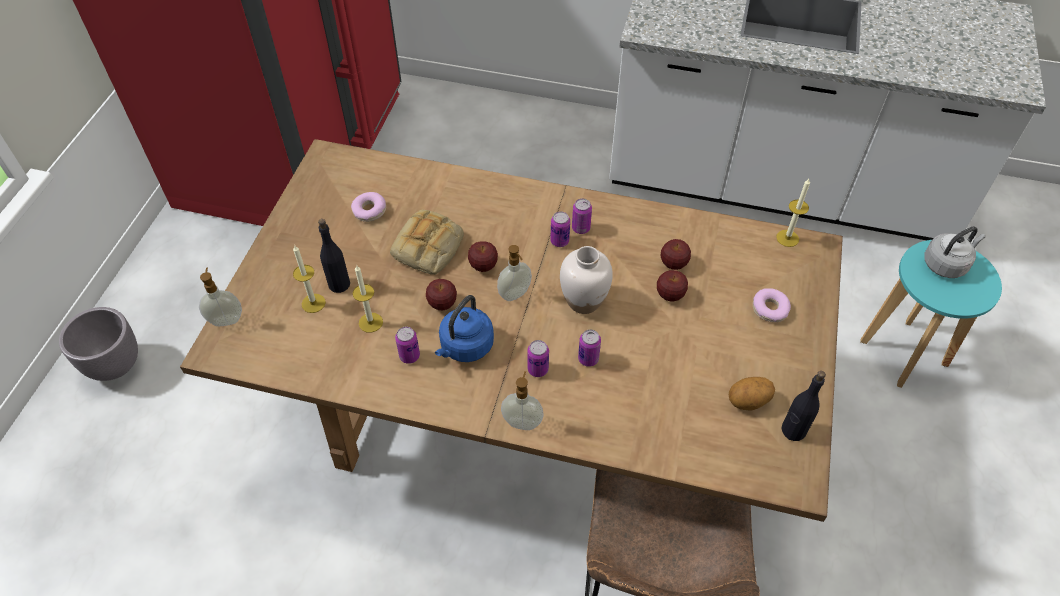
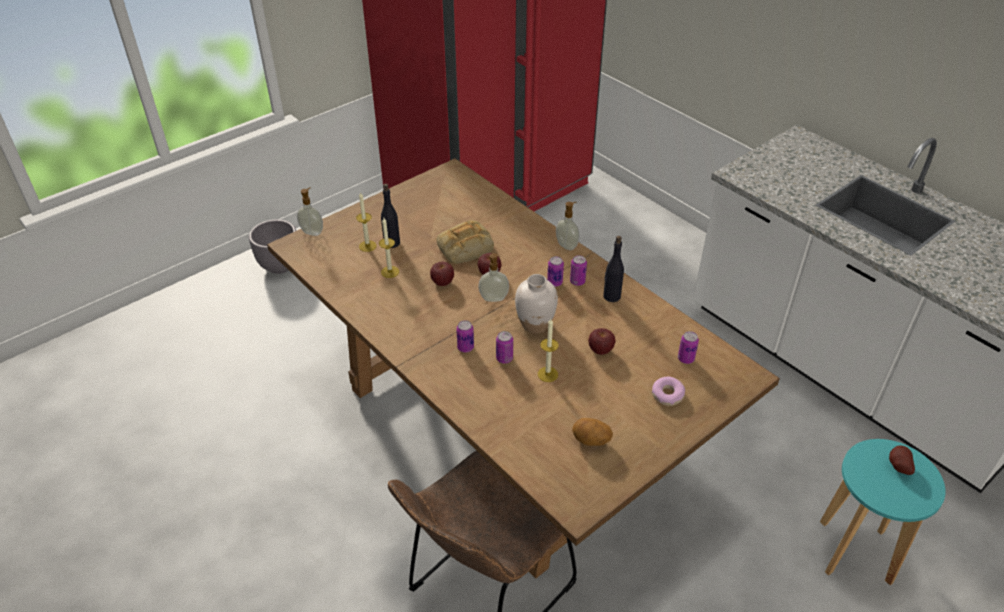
camera: 35 degrees right, 10 degrees down
(369, 211) = (449, 211): donut -> none
(409, 356) = (394, 301): can -> can (685, 359)
(465, 347) = (432, 313): blue kettle -> none
(522, 422) = (426, 371): soap dispenser -> soap dispenser (567, 245)
(674, 264) = (623, 333): apple -> none
(787, 238) = (730, 358): candle -> candle (547, 374)
(793, 430) = (606, 476): black bottle -> black bottle (611, 296)
(946, 264) = (897, 466): grey kettle -> potato

